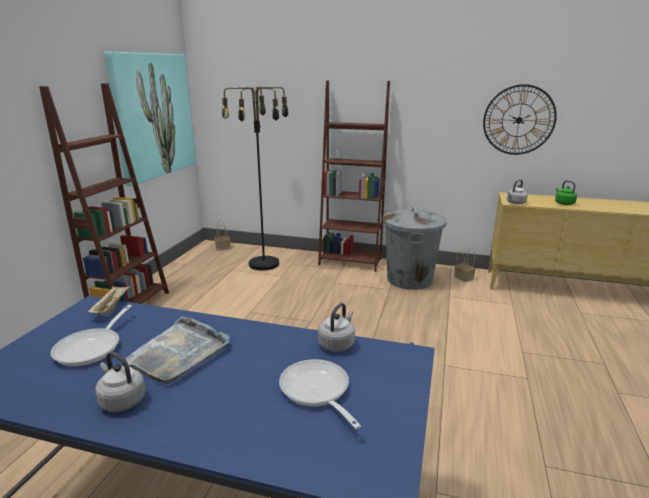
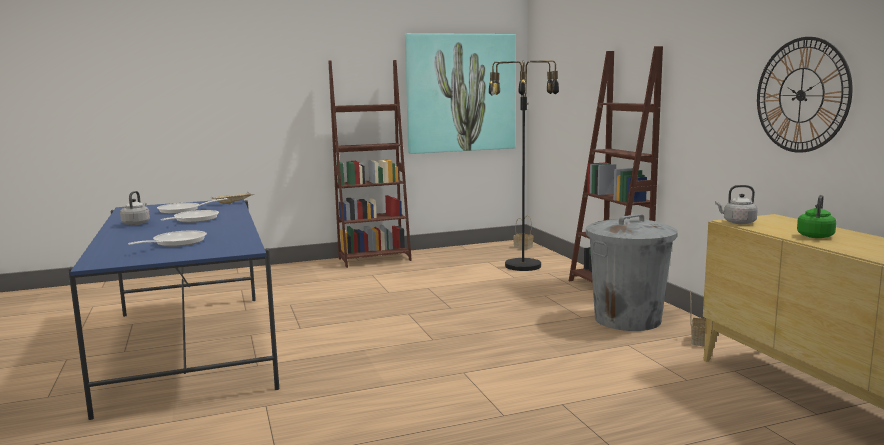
camera: 55 degrees right, 10 degrees down
(178, 353) = (193, 220): grey tray -> frying pan
(337, 344) = (241, 237): grey kettle -> none

